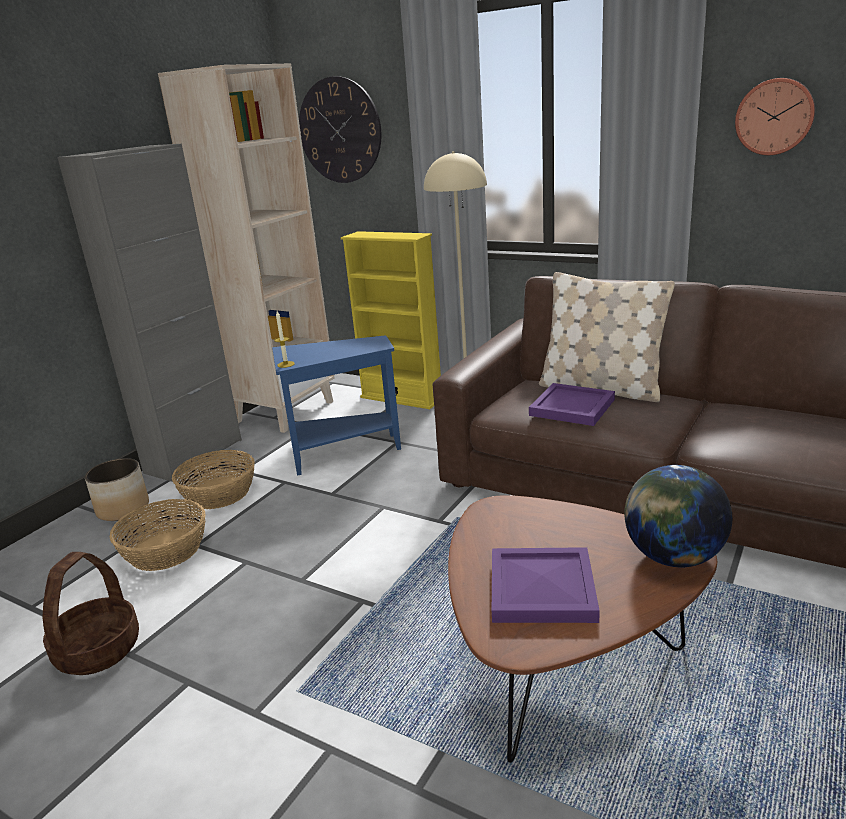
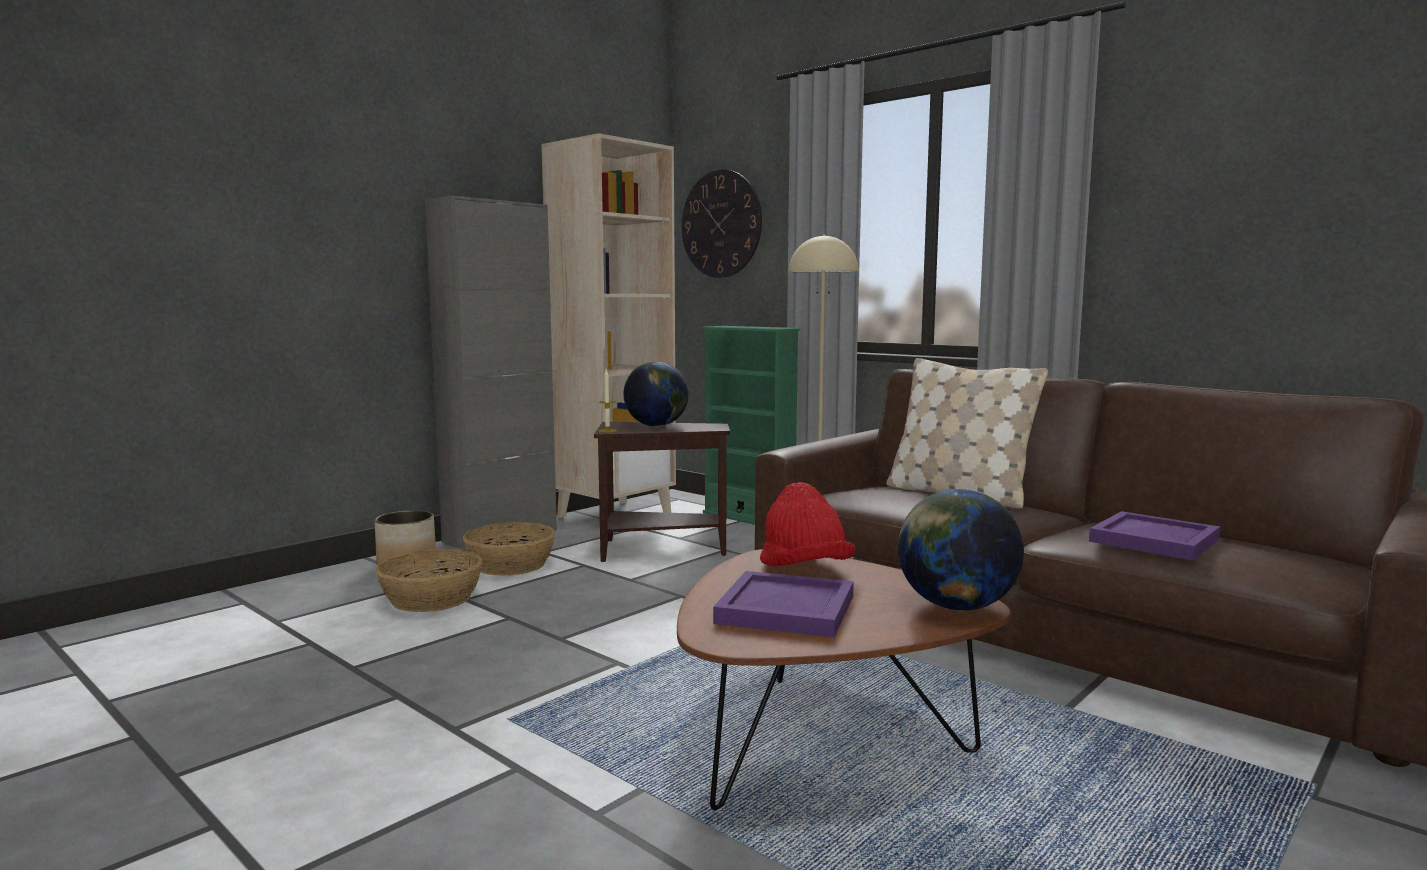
camera: 10 degrees right, 15 degrees down
(98, 649) = (322, 660): basket -> none
(325, 348) = (656, 426): none -> globe
(340, 452) = (657, 550): blue side table -> brown side table
(401, 398) = (748, 518): yellow bookcase -> green bookcase
(531, 528) = (804, 571): none -> red hat
(573, 408) = (911, 498): purple tray -> purple tray (1155, 541)
(774, 116) = (1179, 202): wall clock -> none

